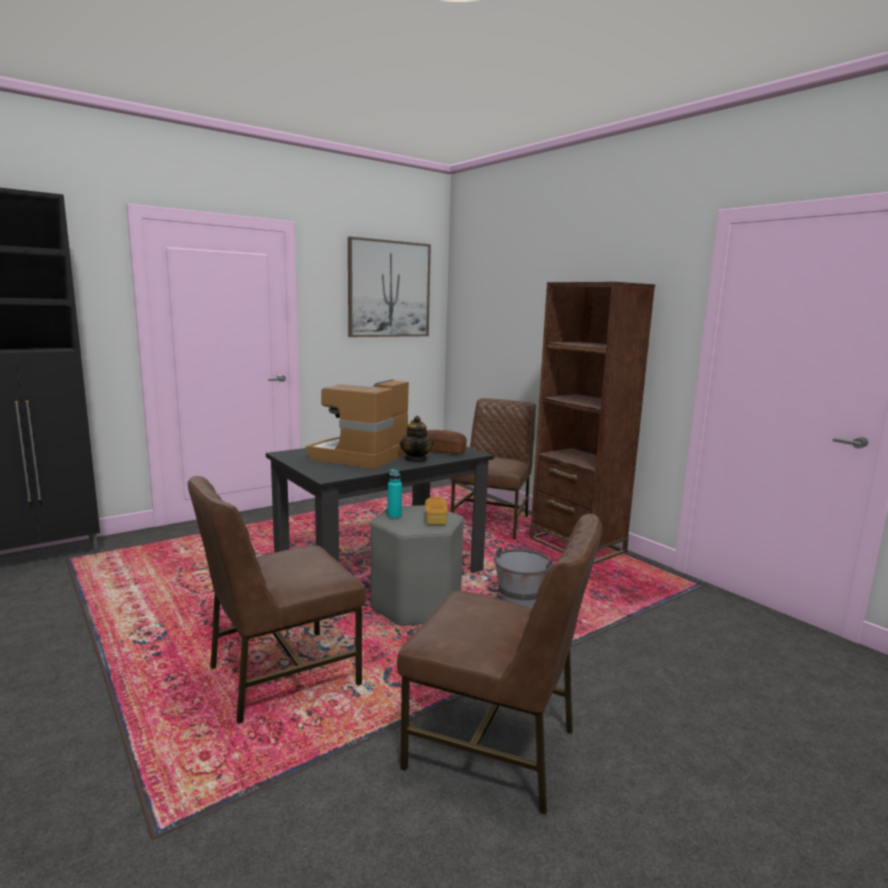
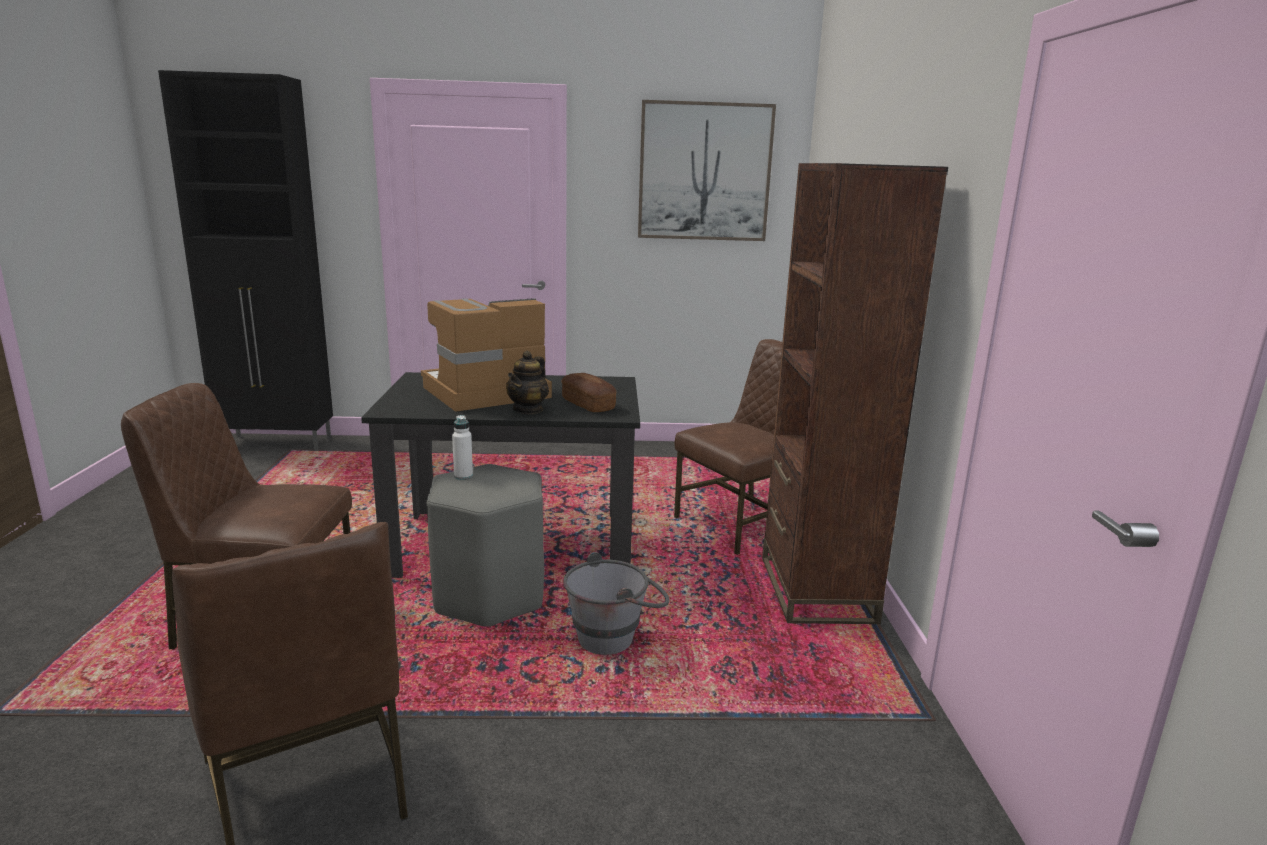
camera: 35 degrees right, 5 degrees up
(394, 516) = (463, 476): turquoise bottle -> white bottle
(435, 520) = (496, 492): bread -> none

